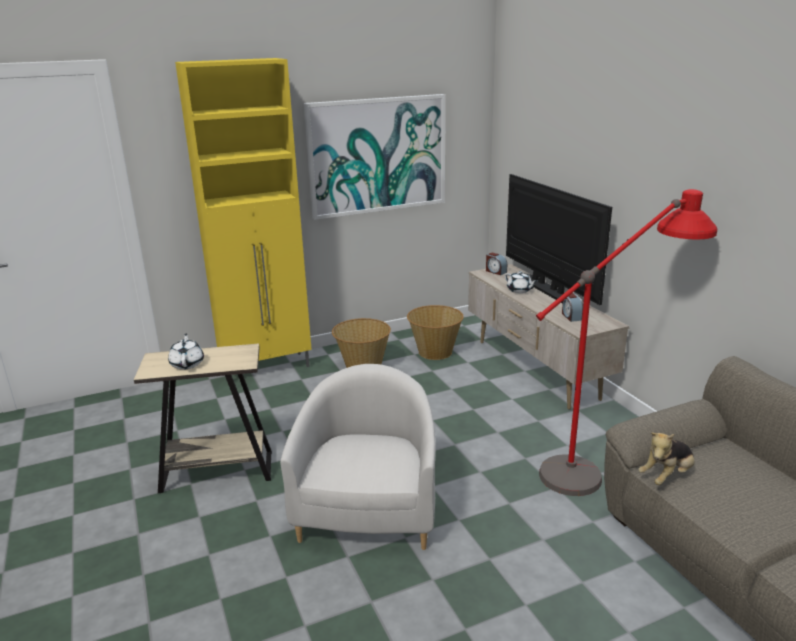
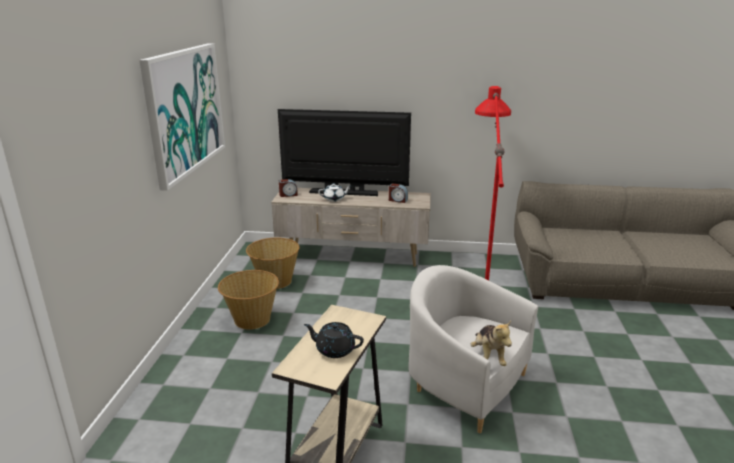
camera: 60 degrees left, 0 degrees up
(187, 363) = (334, 349): white teapot -> black teapot
(267, 367) = (174, 372): yellow cabinet -> none
(667, 476) = (565, 253): plush toy -> plush toy (488, 356)

